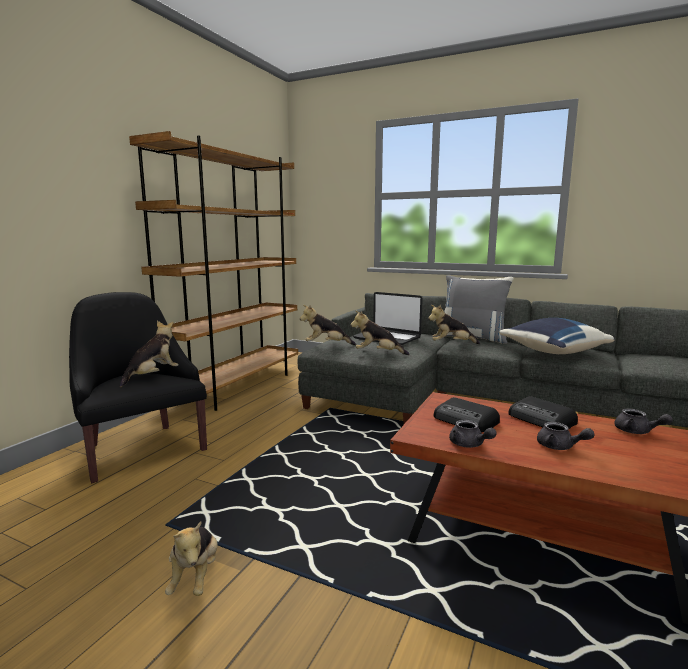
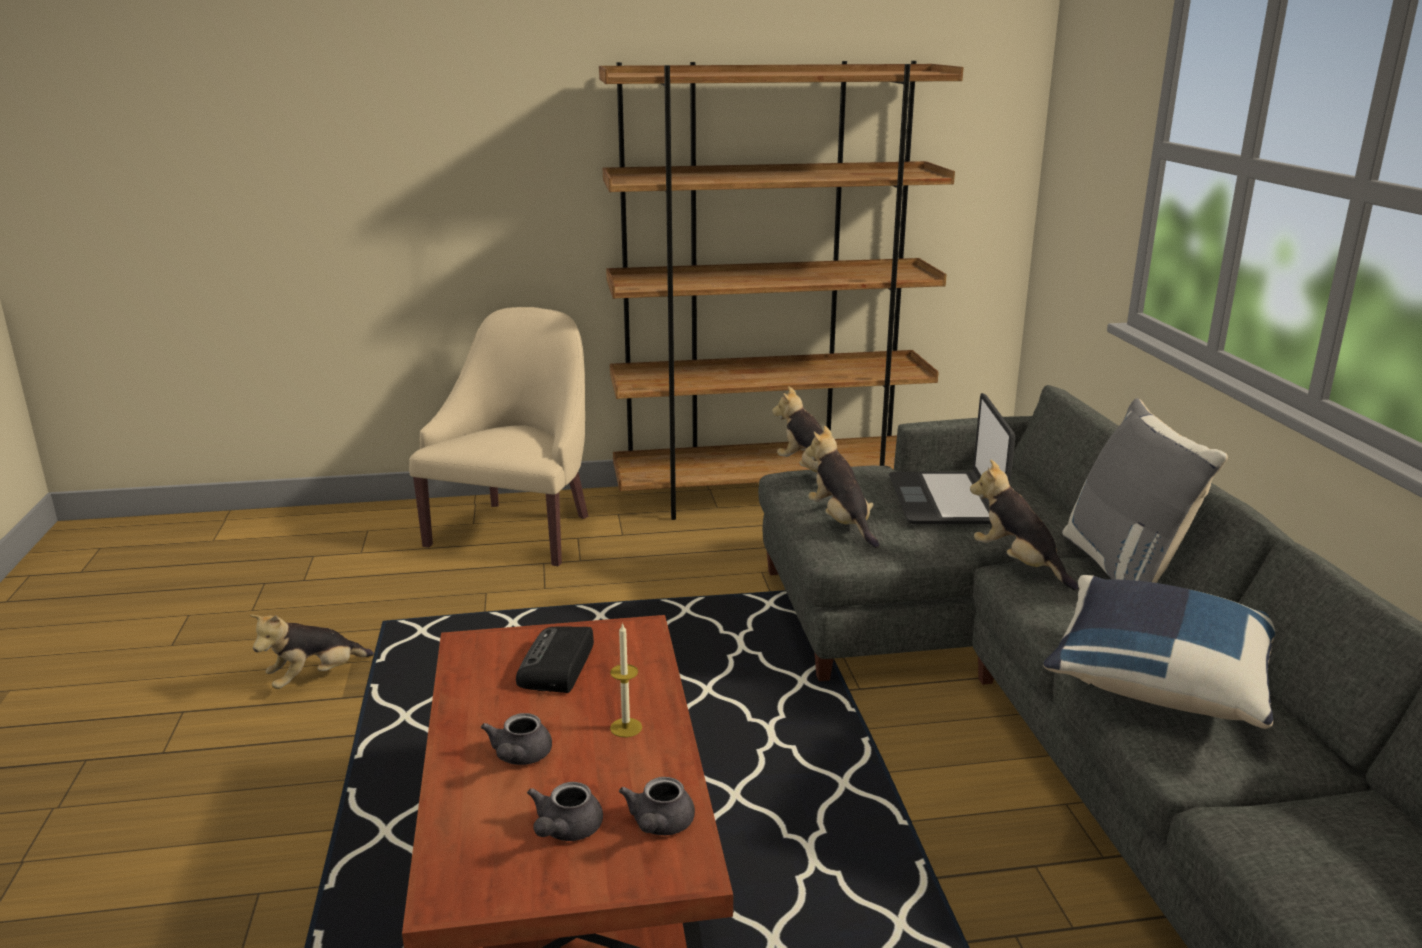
camera: 55 degrees right, 10 degrees up
(140, 449) = (517, 531): black armchair -> beige armchair
(152, 376) = (522, 440): plush toy -> none
(469, 445) = (466, 687): grey teapot -> grey teapot (565, 831)
(542, 420) = (626, 727): radio -> candle

